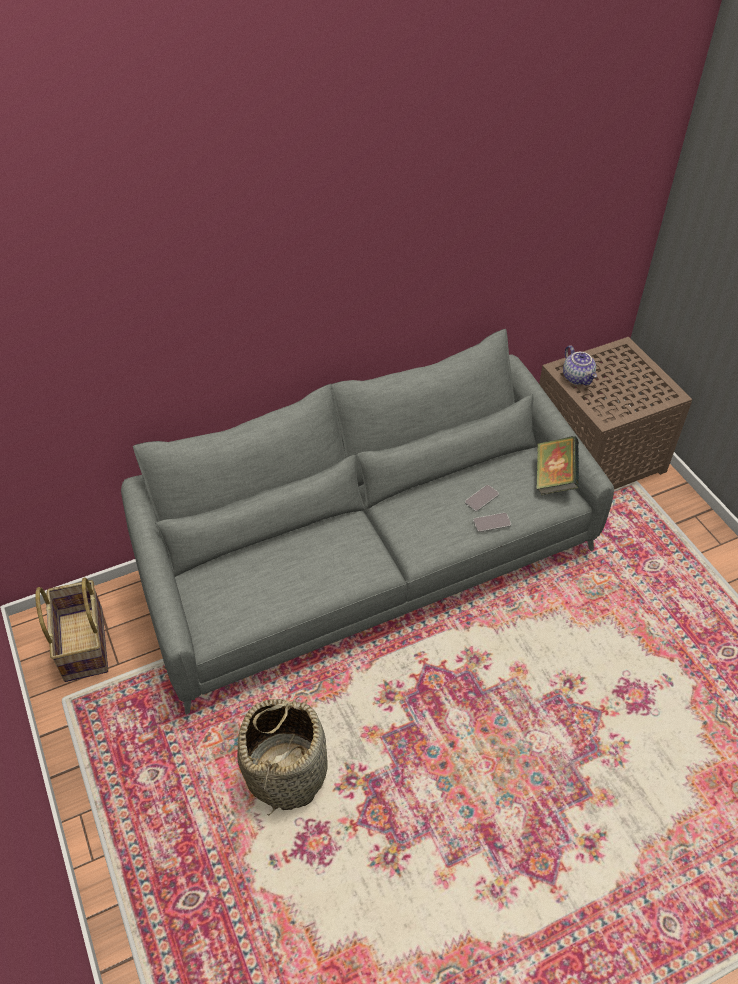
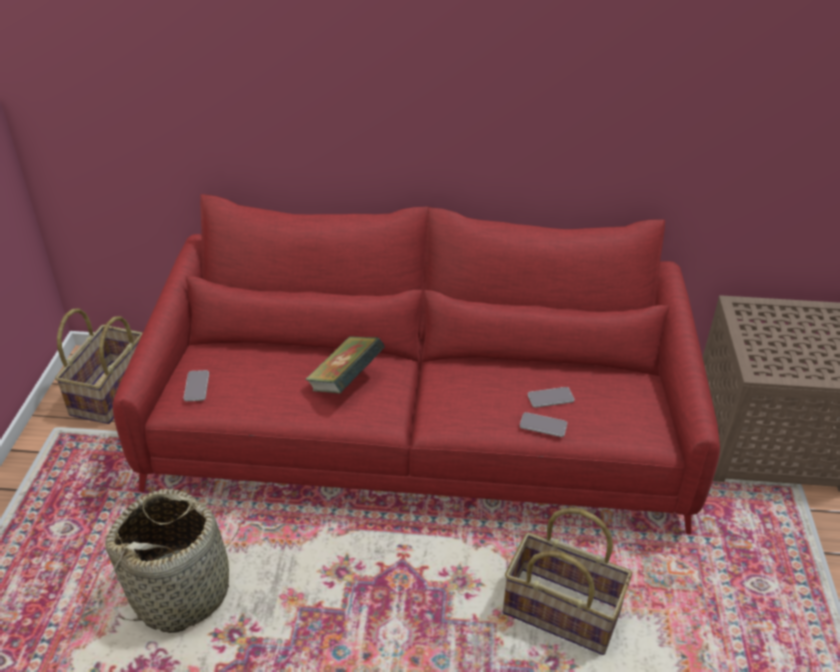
camera: 30 degrees right, 10 degrees down
(216, 611) = (196, 386): none -> phone
(368, 566) = (419, 440): grey sofa -> red sofa
(551, 645) = (562, 611): none -> basket
(554, 478) = (655, 412): book -> book (346, 381)
(578, 378) = (754, 321): teapot -> none

